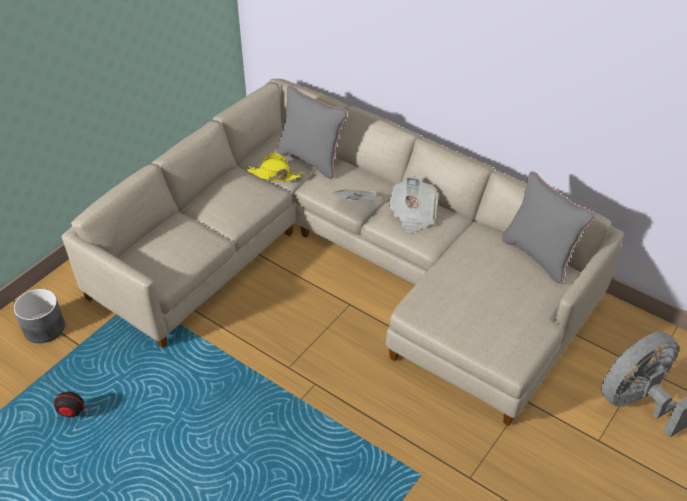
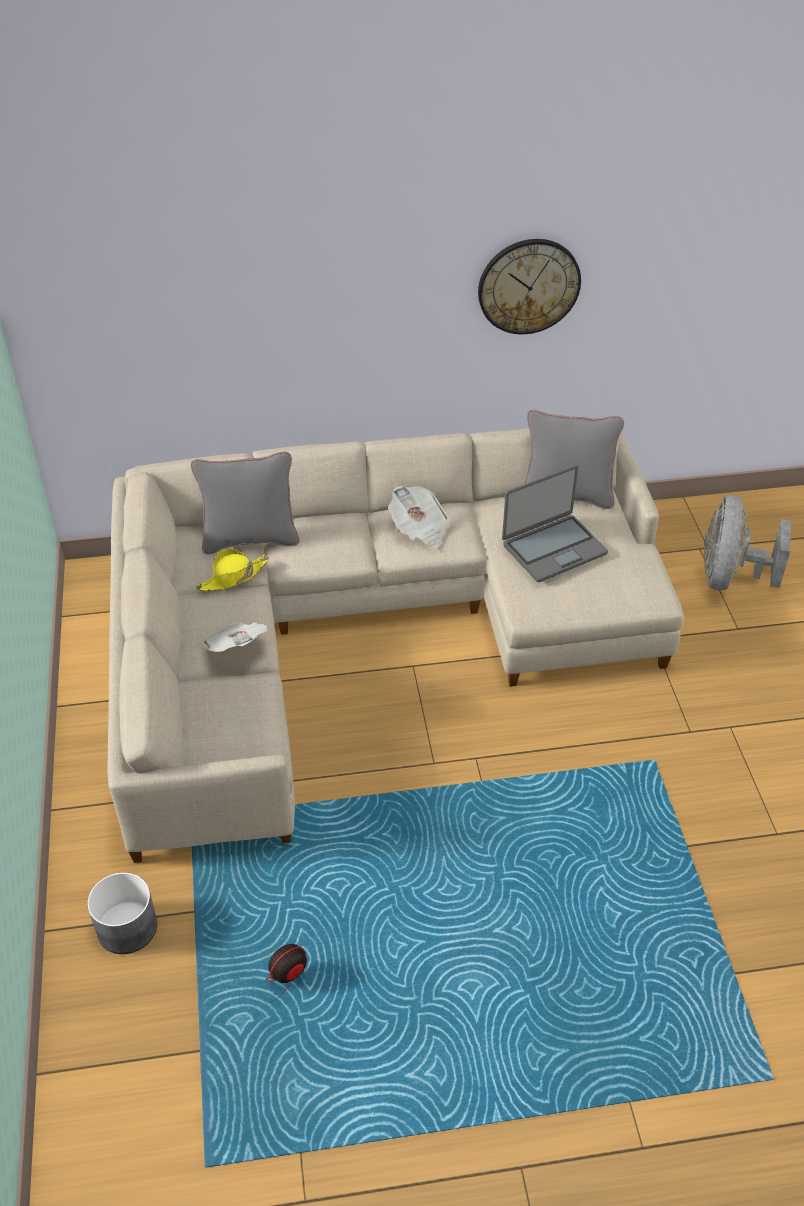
camera: 45 degrees left, 0 degrees up
(358, 205) = (358, 552): newspaper -> newspaper (236, 647)
(480, 282) = (553, 548): none -> laptop
(571, 70) = (529, 286): none -> wall clock

